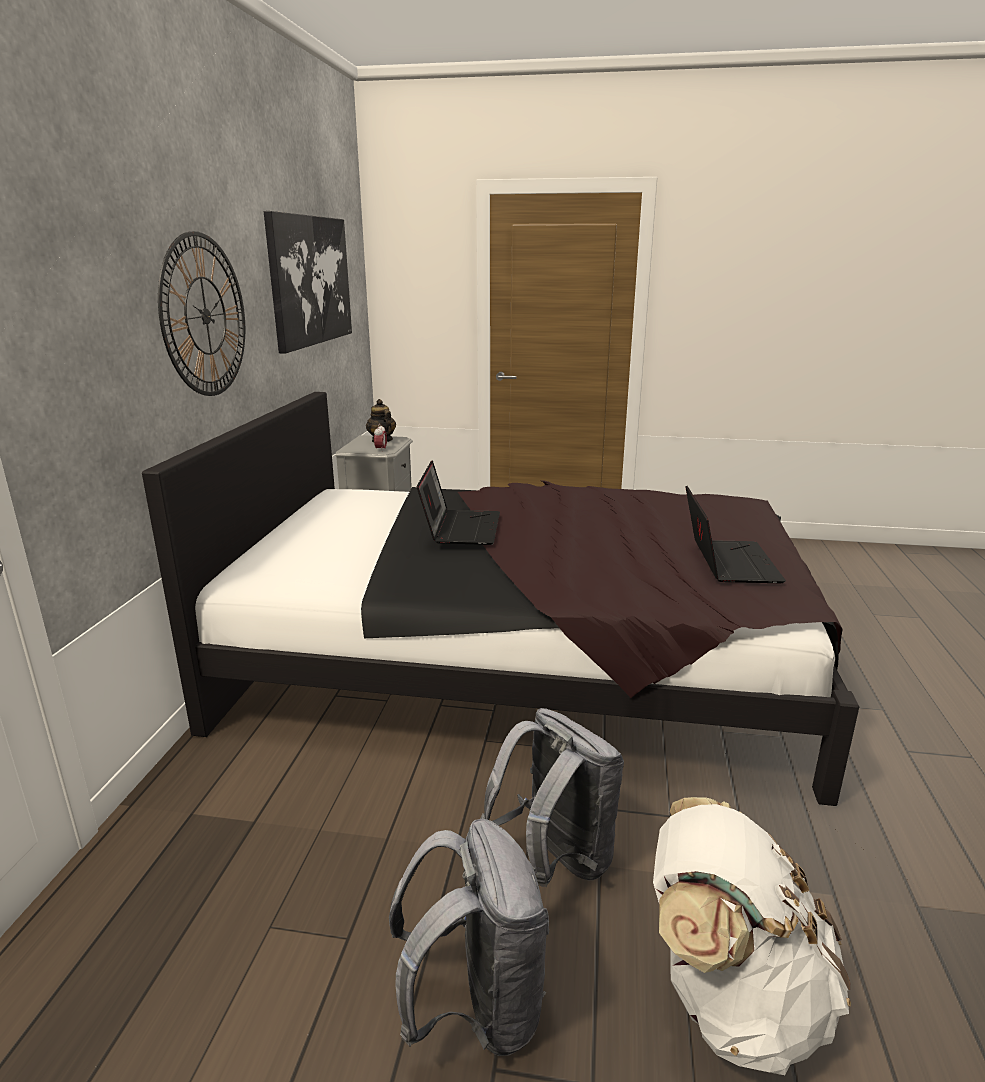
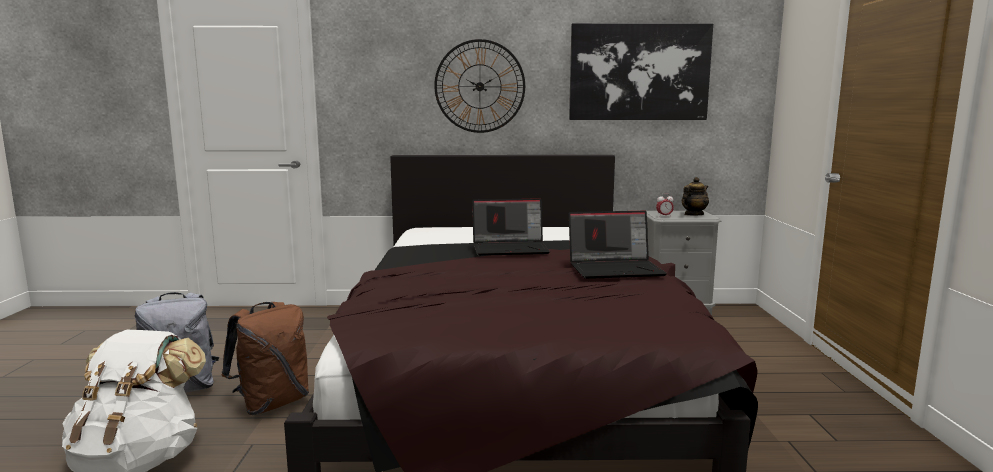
camera: 80 degrees right, 10 degrees down
(556, 859) = (272, 403): grey backpack -> brown backpack
(727, 562) = (468, 316): laptop -> laptop (616, 269)

